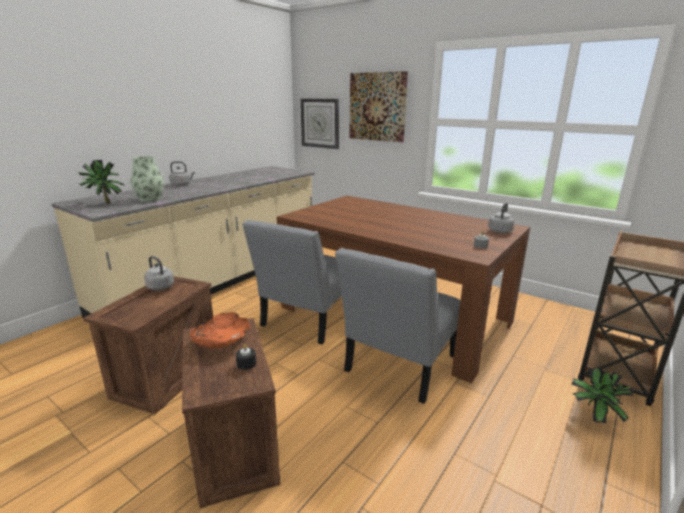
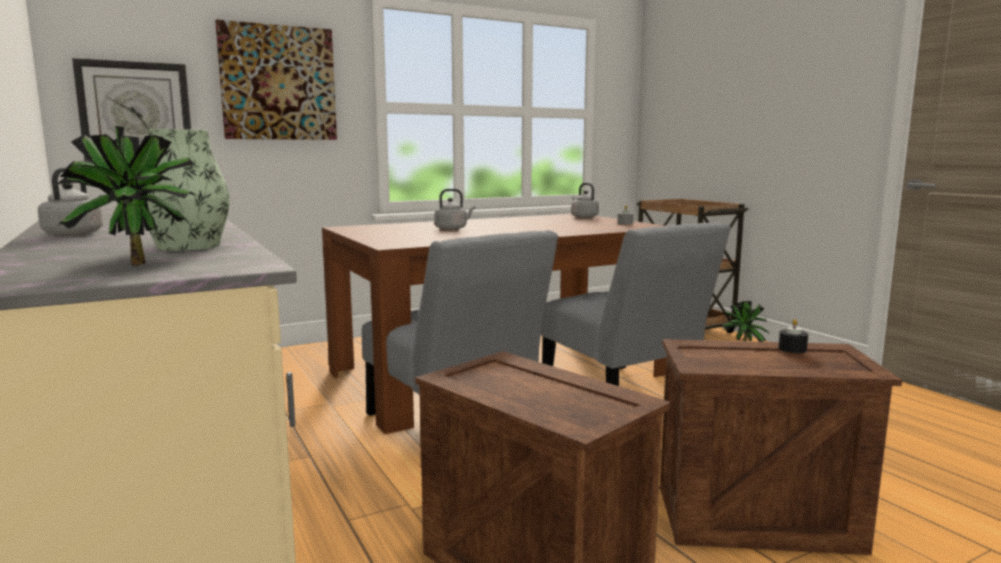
camera: 65 degrees left, 10 degrees down
(161, 287) = (486, 381): grey kettle -> grey kettle (452, 228)
(222, 339) = (724, 355): orange bowl -> none

